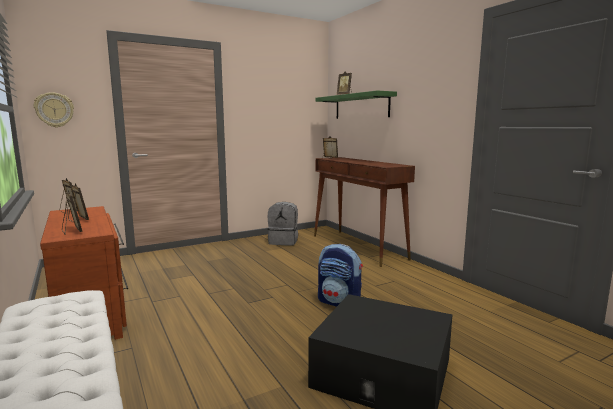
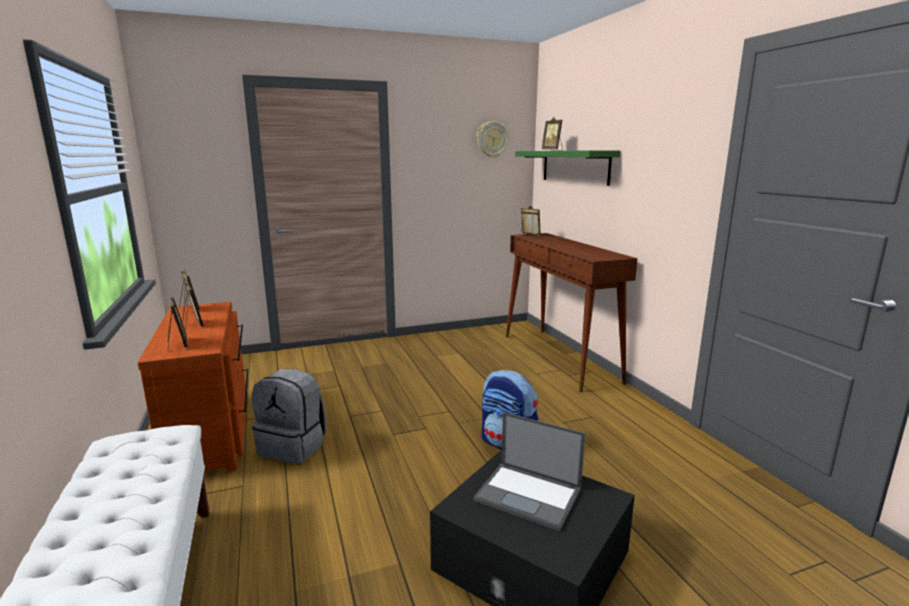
camera: 10 degrees right, 5 degrees up
(54, 110) = (183, 177): wall clock -> wall clock (492, 139)
(284, 241) = (464, 343): grey backpack -> grey backpack (294, 447)
(379, 321) = (529, 495): none -> laptop

